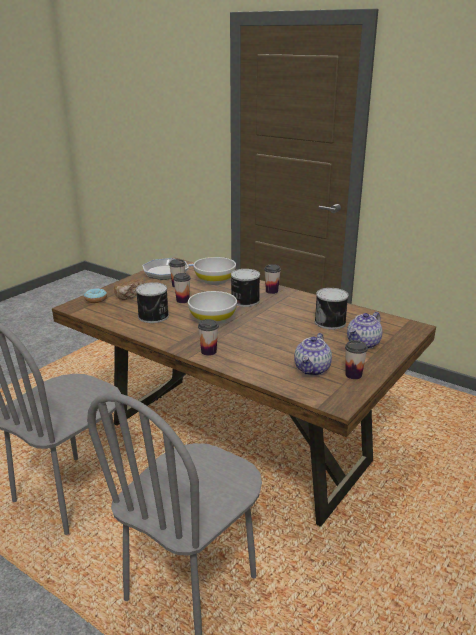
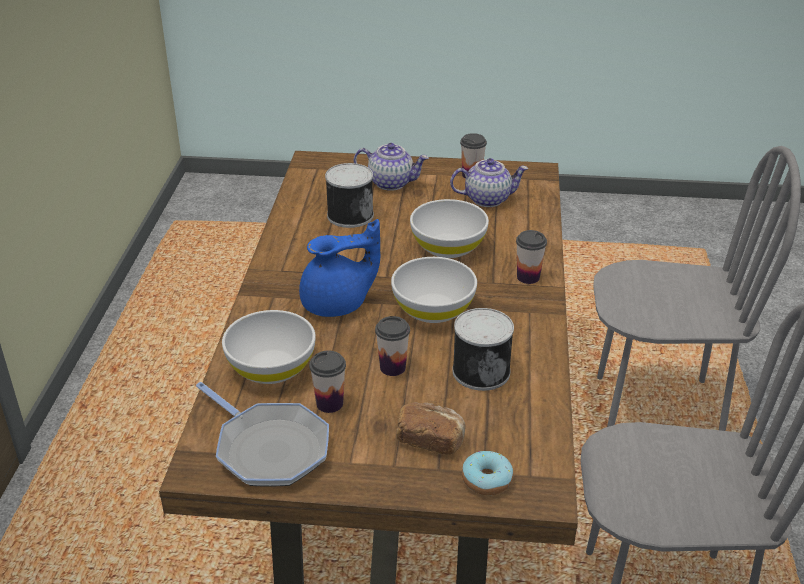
camera: 120 degrees left, 10 degrees up
(244, 301) = (338, 304): can -> blue teapot
(266, 339) = (448, 246): none -> white bowl
(271, 291) = (274, 290): cup -> none

